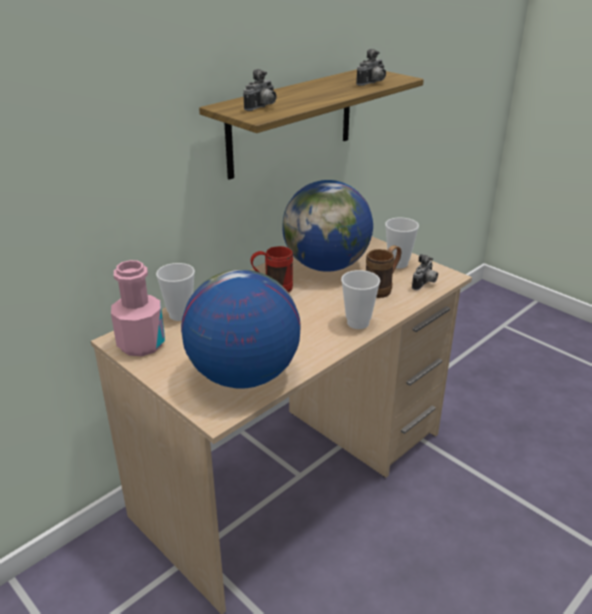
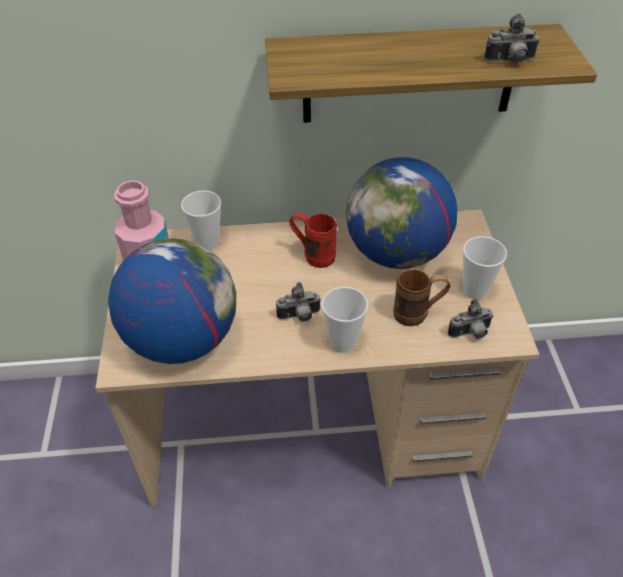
camera: 40 degrees right, 15 degrees up
(262, 107) = (319, 63): camera -> camera (299, 316)

